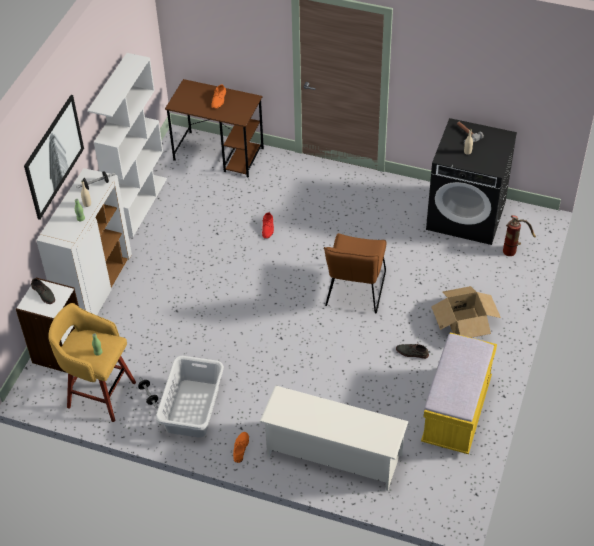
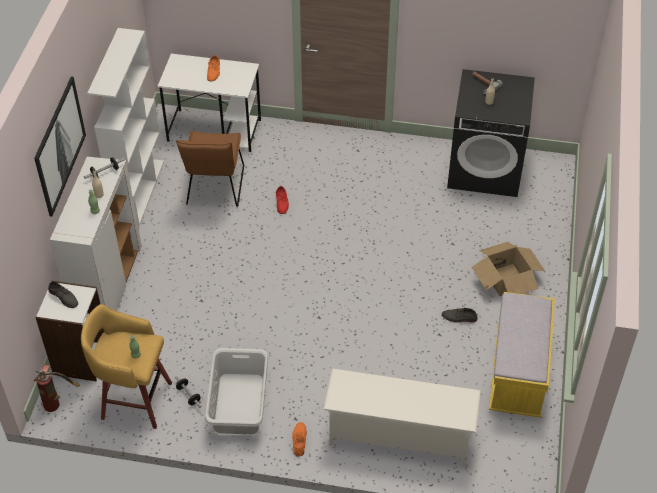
camera: 10 degrees left, 0 degrees up
(219, 154) = (215, 130): brown desk -> white desk
(354, 292) = (386, 261): brown chair -> brown chair (214, 189)
(513, 249) = (540, 199): fire extinguisher -> fire extinguisher (57, 401)

